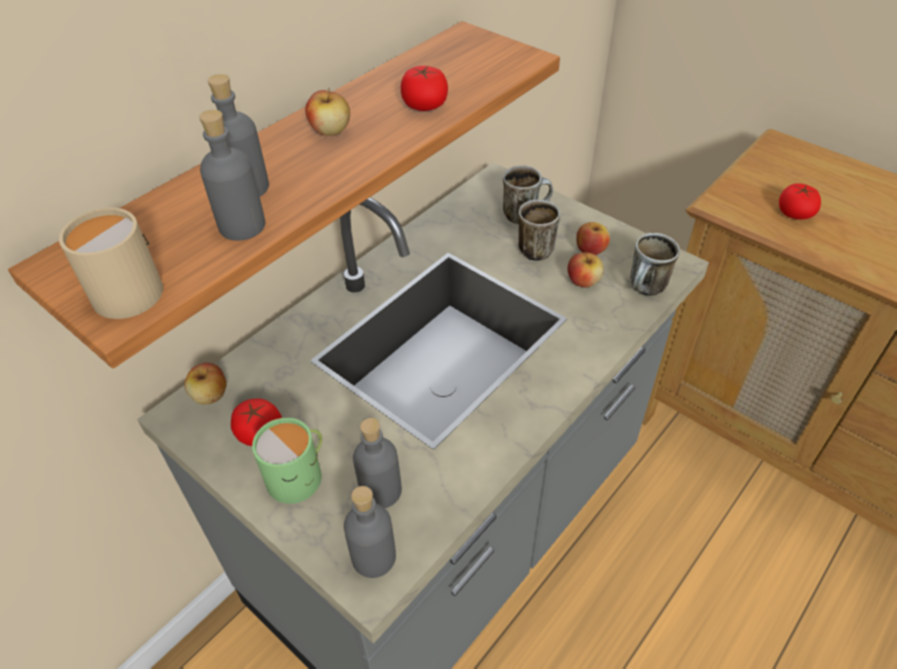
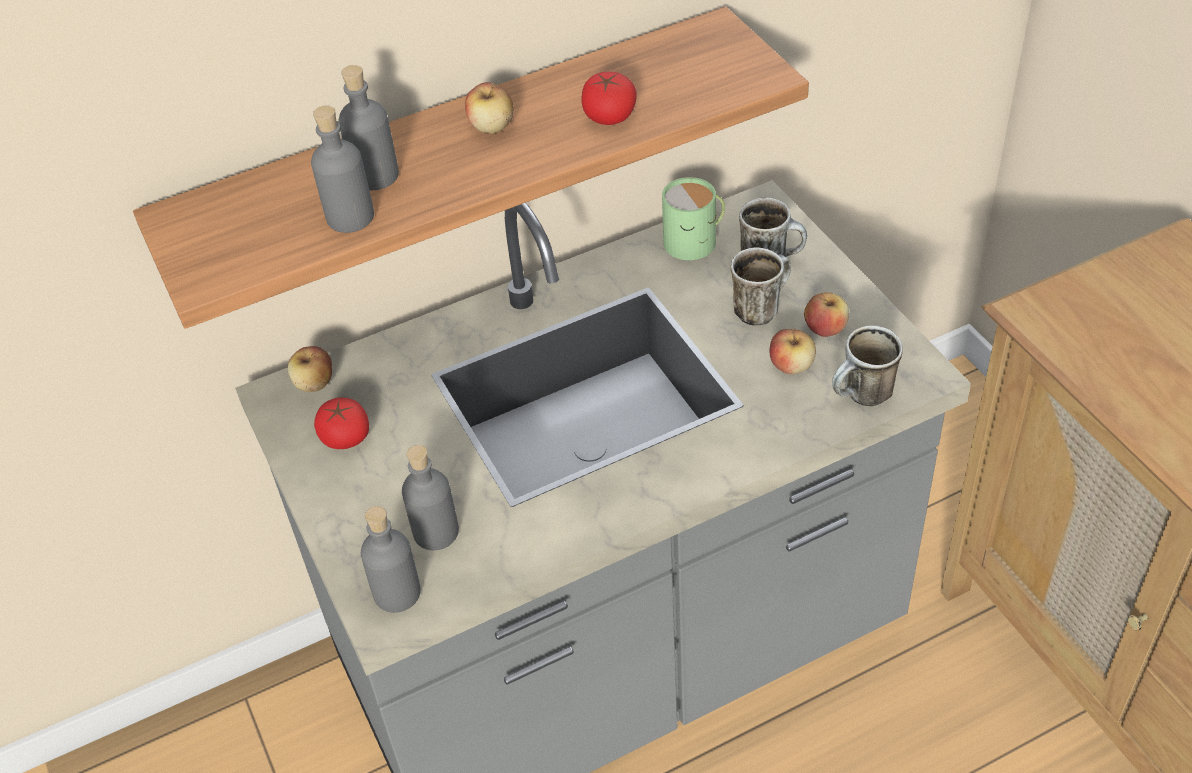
camera: 25 degrees right, 0 degrees up
(123, 290) = (218, 257): beige mug -> none
(300, 475) = (364, 491): green mug -> green mug (695, 241)
(795, 213) = (1128, 348): tomato -> none

